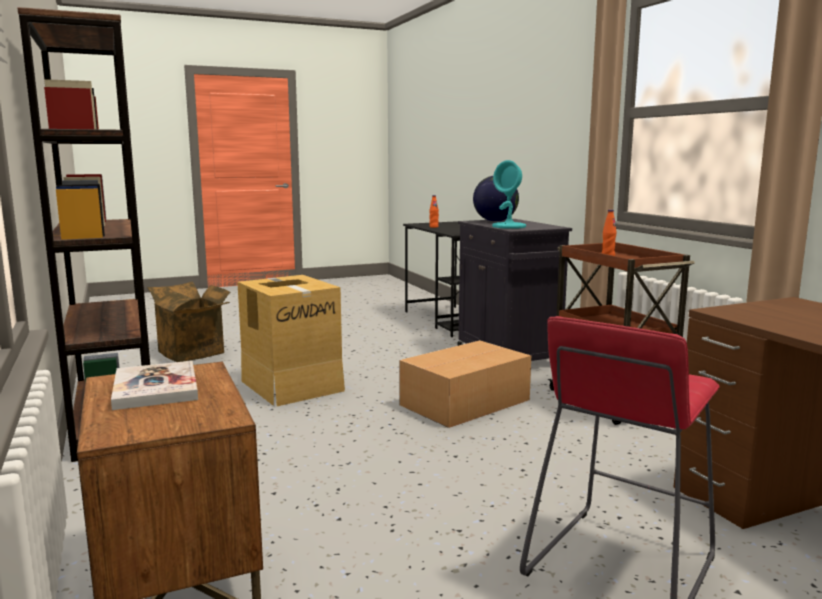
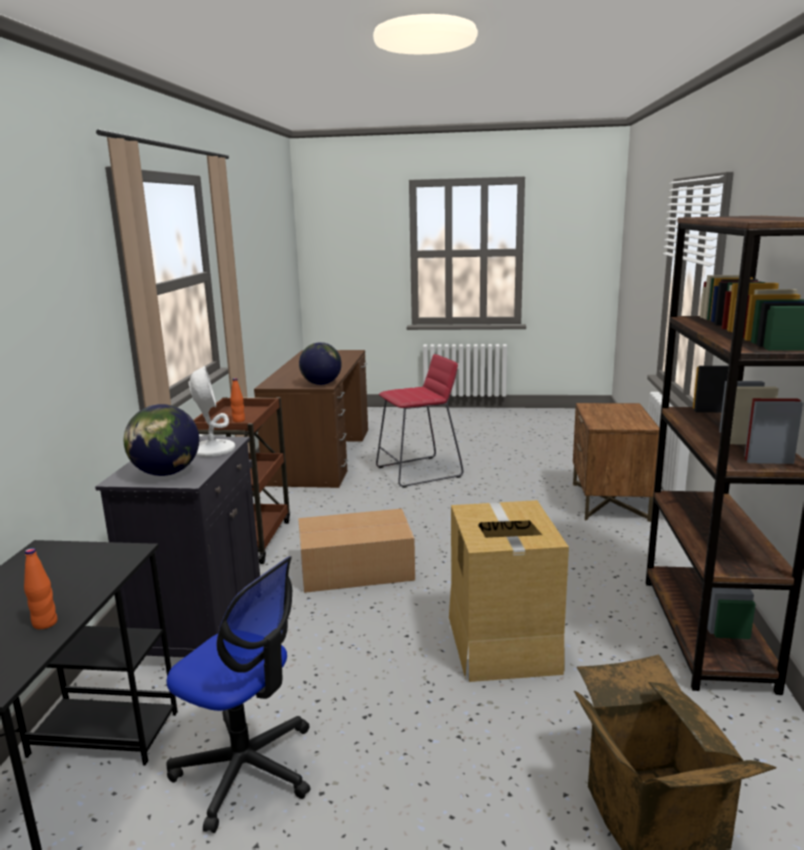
camera: 150 degrees left, 5 degrees up
(155, 388) = (620, 419): book -> none
(390, 333) = (246, 769): none -> office chair
(509, 226) = (212, 449): turquoise table lamp -> white table lamp
(738, 313) = (321, 384): none -> globe

